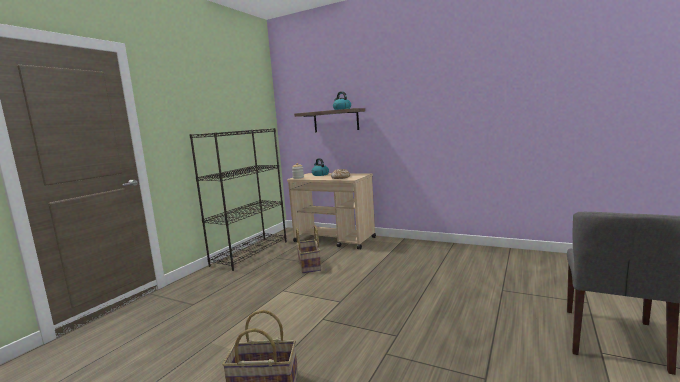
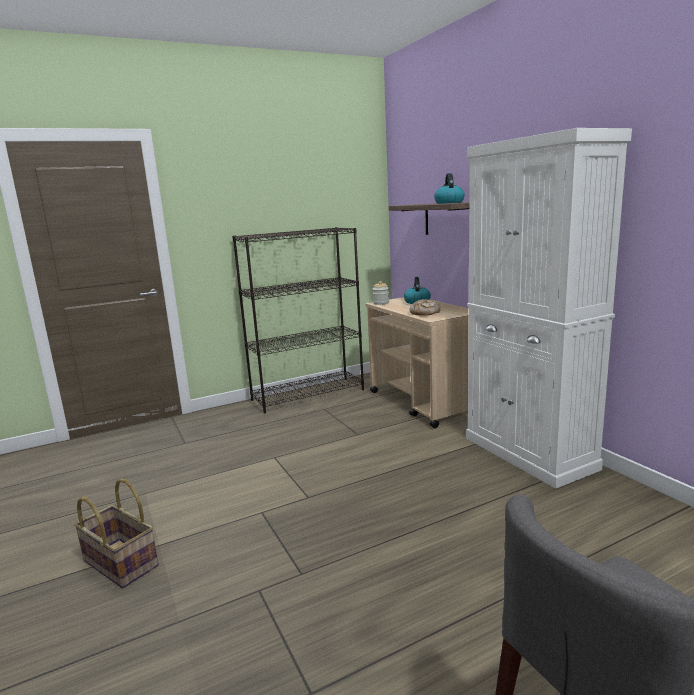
camera: 35 degrees right, 5 degrees up
(310, 265) = (344, 433): basket -> none
(423, 247) = (529, 453): none -> white cabinet

